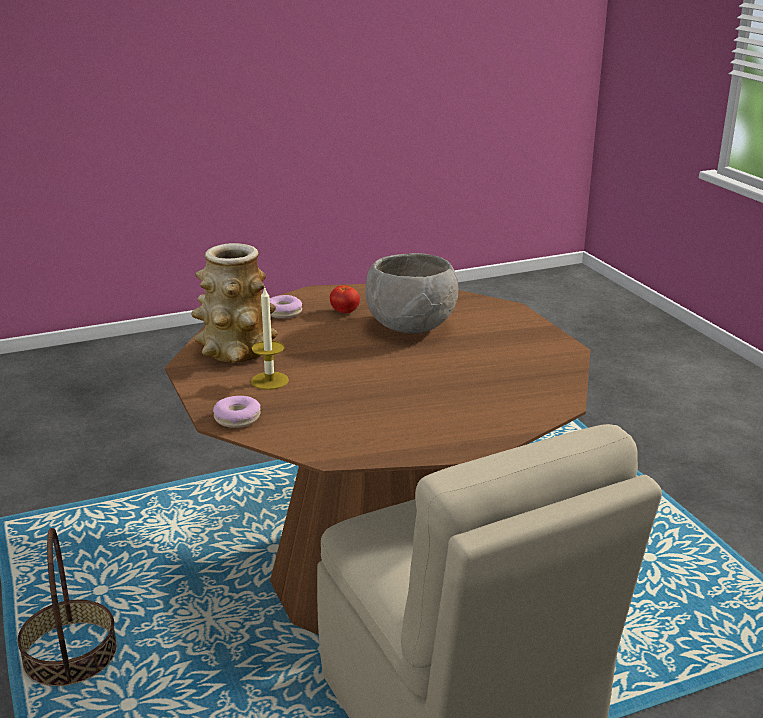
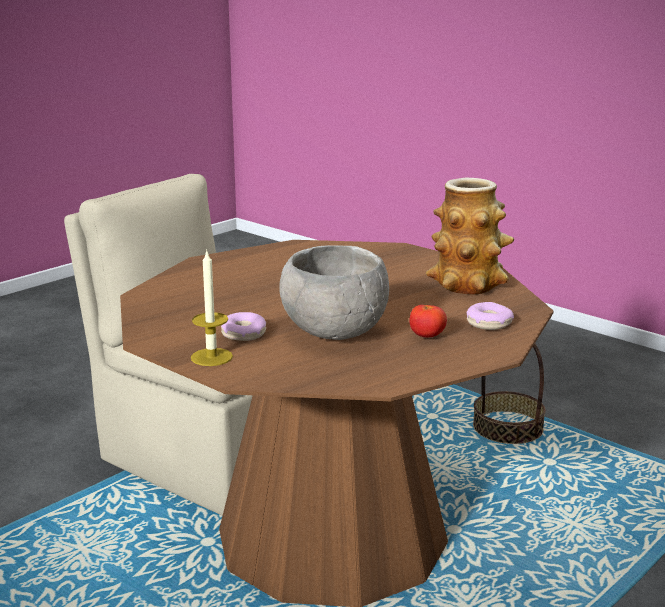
camera: 155 degrees right, 5 degrees down
(237, 418) = (387, 250): donut -> donut (243, 334)
(269, 381) = (402, 271): candle -> candle (211, 357)

